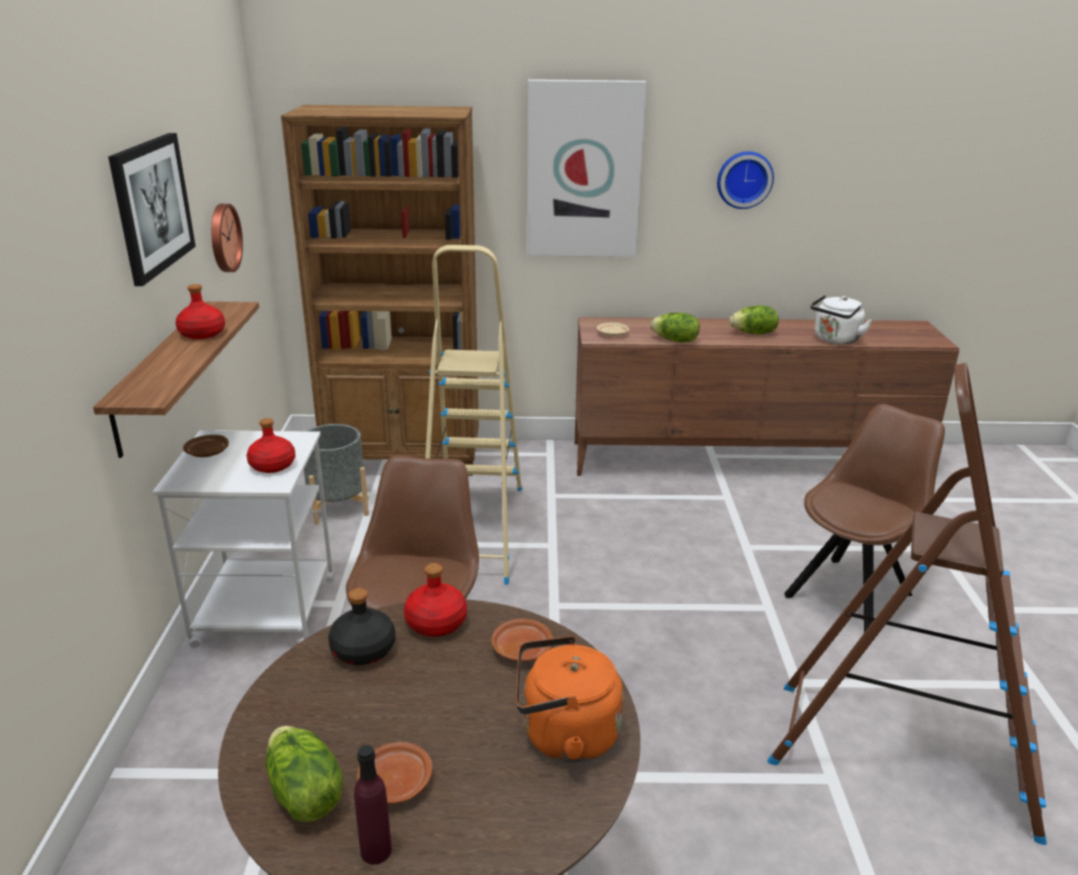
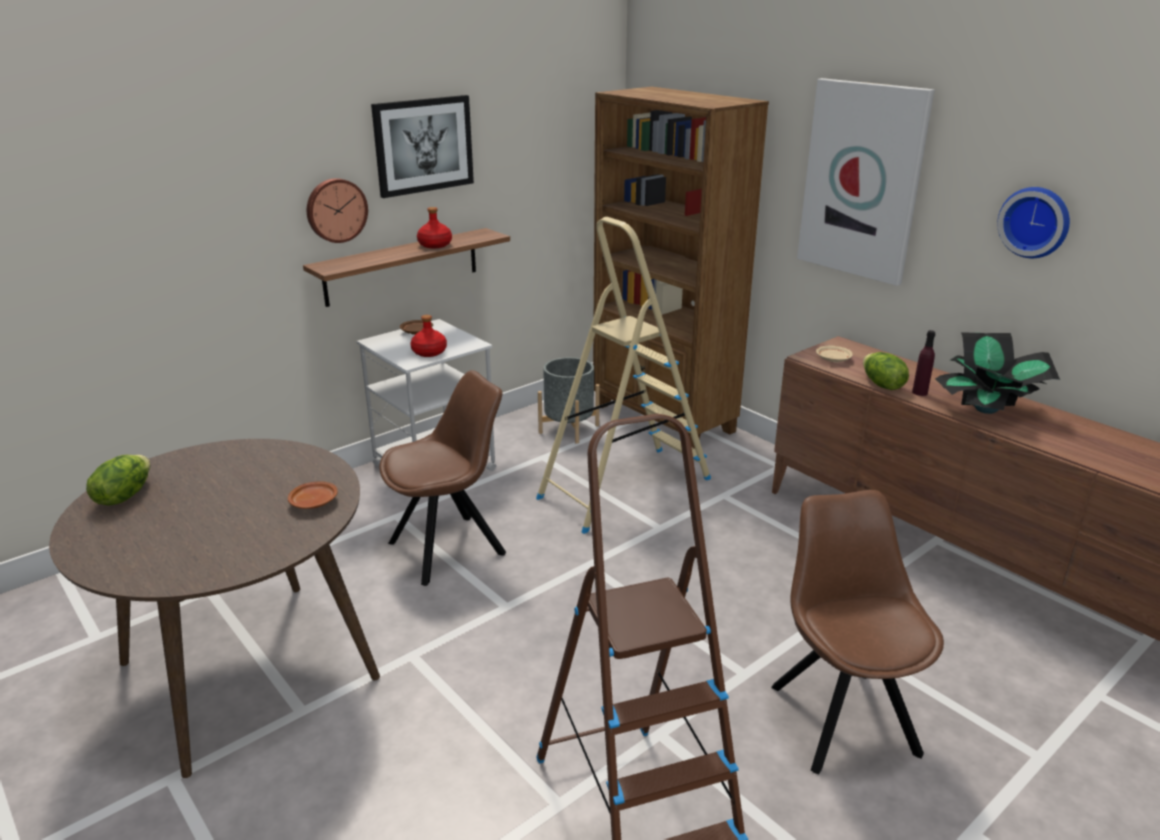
camera: 50 degrees right, 0 degrees up
(223, 238) = (532, 185): wall clock -> wall clock (336, 210)
(362, 650) = (261, 457): black bottle -> none
(376, 850) = (95, 533): purple bottle -> purple bottle (919, 392)
(395, 781) = (153, 515): brown plate -> none
(436, 623) = (312, 466): red bottle -> none
(564, 735) = (238, 549): orange kettle -> none
(754, 333) = (987, 409): lettuce -> potted plant
(835, 340) = (1075, 451): white kettle -> none
(850, 595) = (841, 719): brown chair -> brown chair turned 105 degrees counterclockwise

